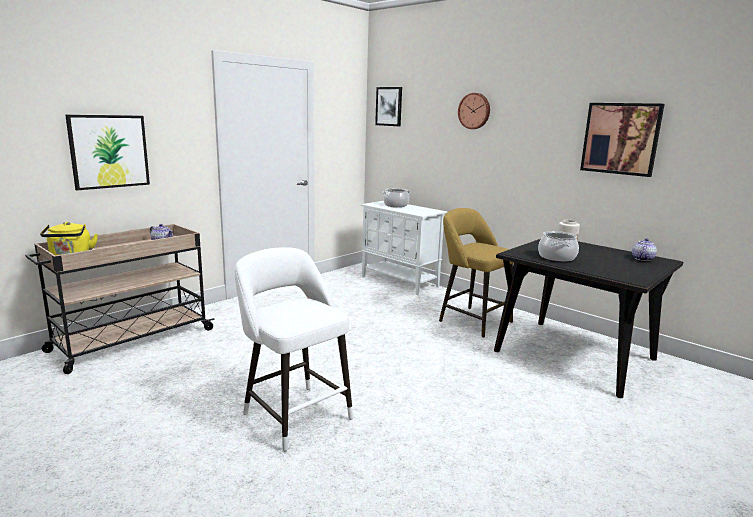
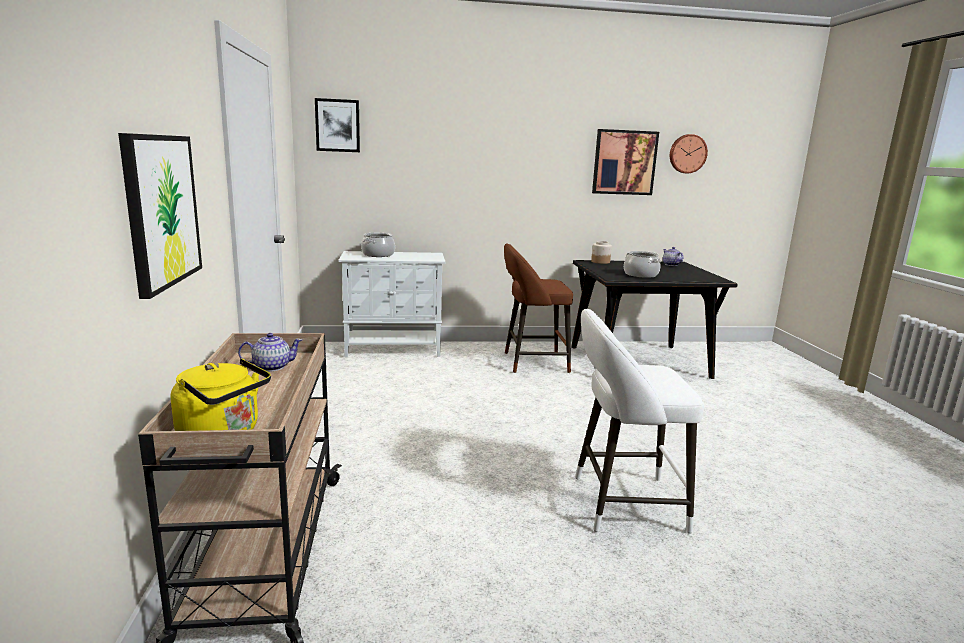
camera: 50 degrees left, 0 degrees up
(472, 320) = (531, 363): yellow stool -> brown stool
(474, 111) = (470, 134): wall clock -> wall clock (687, 153)

